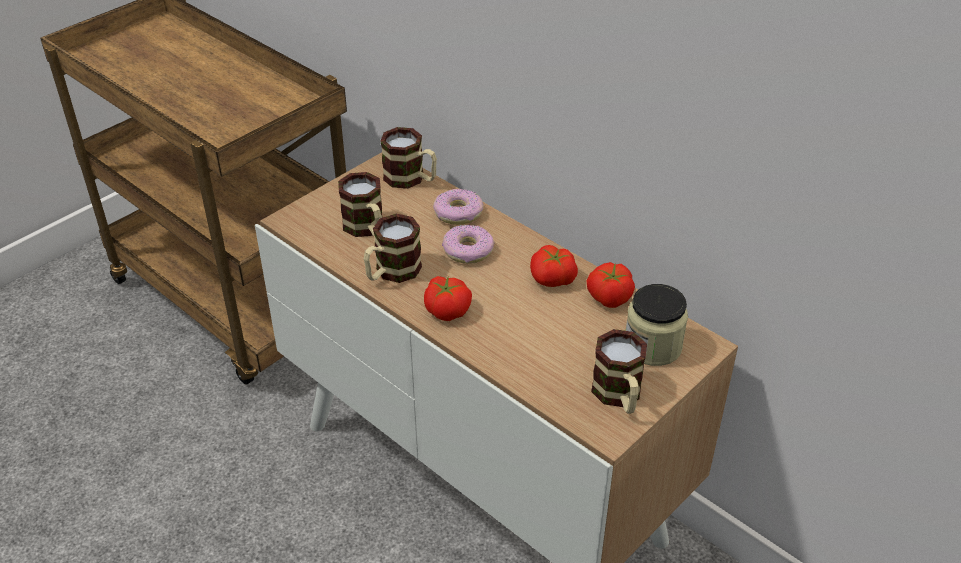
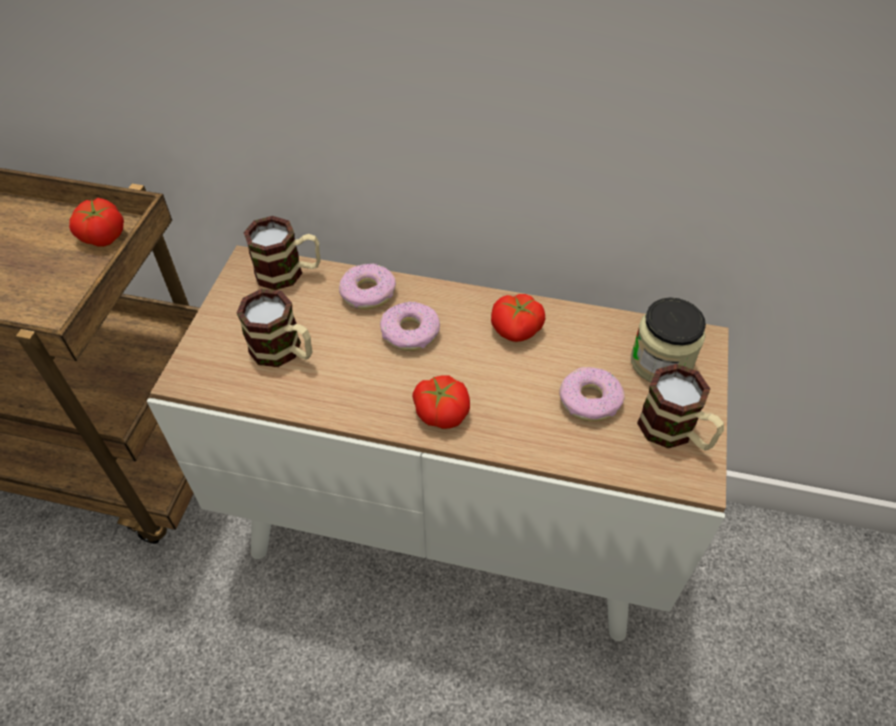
camera: 30 degrees left, 10 degrees up
(391, 272) = (350, 394): mug -> none
(568, 347) = (589, 400): none -> donut
(609, 297) = (582, 326): tomato -> tomato (102, 236)

